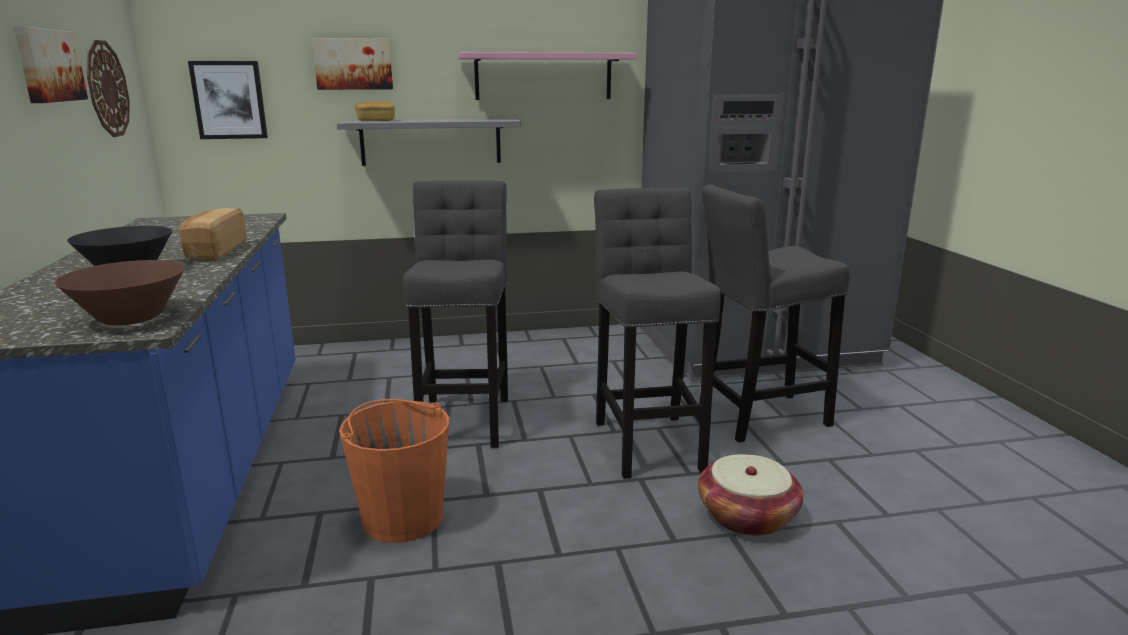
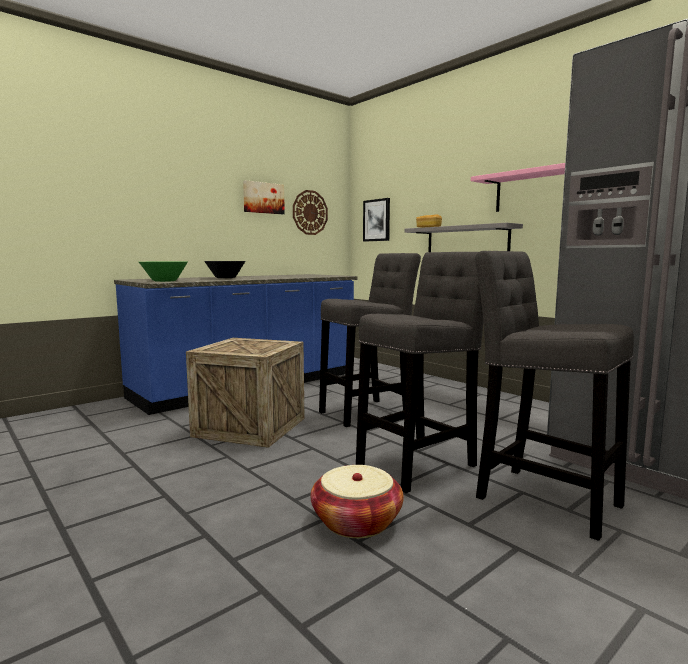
camera: 60 degrees right, 10 degrees down
(130, 318) = (164, 281): brown bowl -> green bowl
(214, 251) = (269, 278): bread -> none
(353, 64) = (430, 194): picture -> none
(402, 517) = (250, 427): orange bucket -> crate

